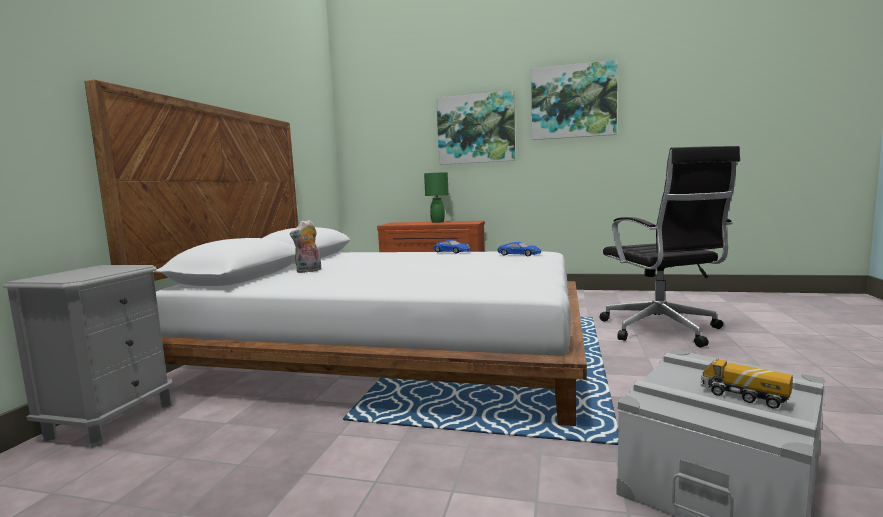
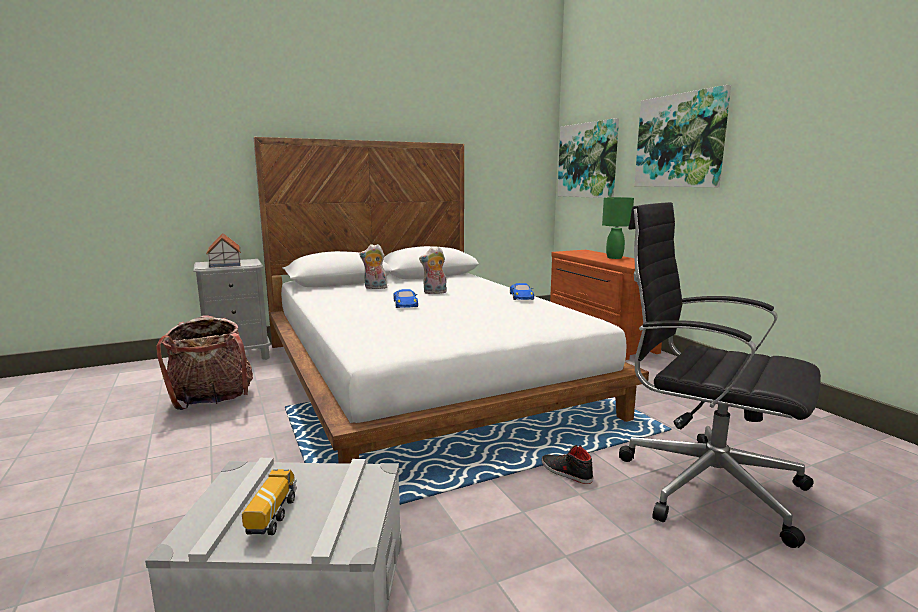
camera: 50 degrees right, 5 degrees up
(84, 273) = (225, 263): none -> toy house
(230, 460) = (213, 400): none -> backpack
(380, 262) = (434, 293): none -> plush toy
(519, 254) = (546, 317): blue toy car -> blue toy car (405, 304)
(573, 101) = (814, 95): picture -> picture (587, 160)
(617, 353) = (566, 472): none -> black shoe
(661, 330) = (704, 484): black office chair -> black office chair turned 90 degrees clockwise

